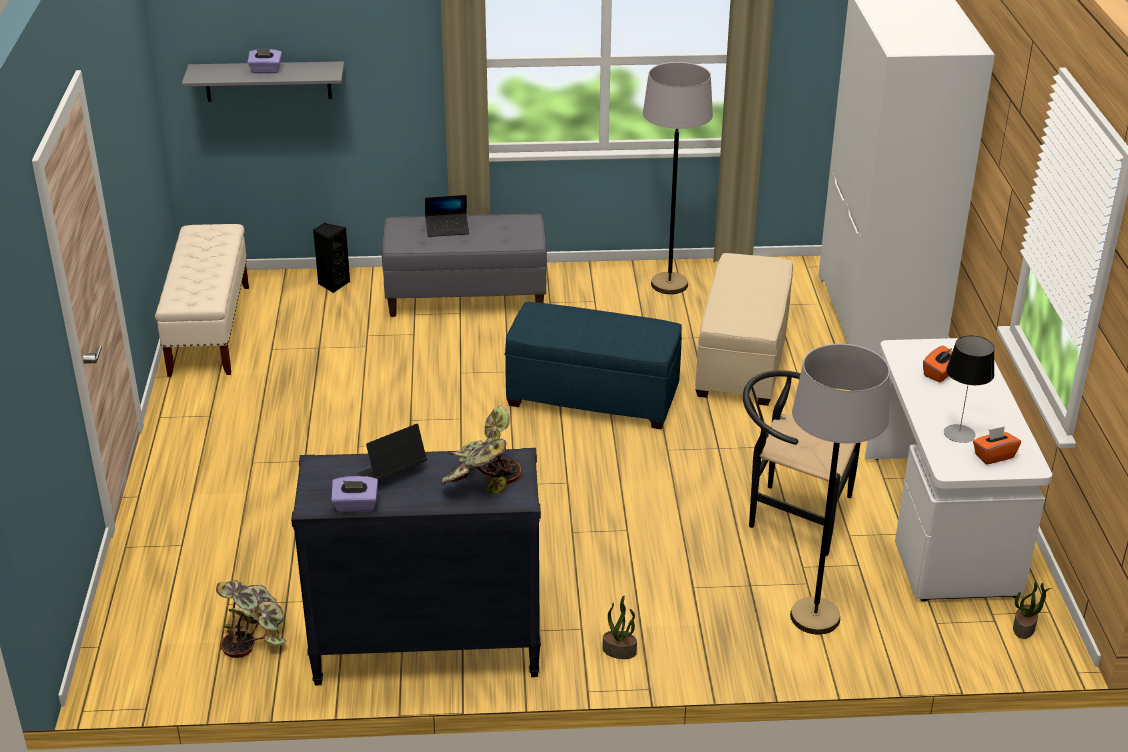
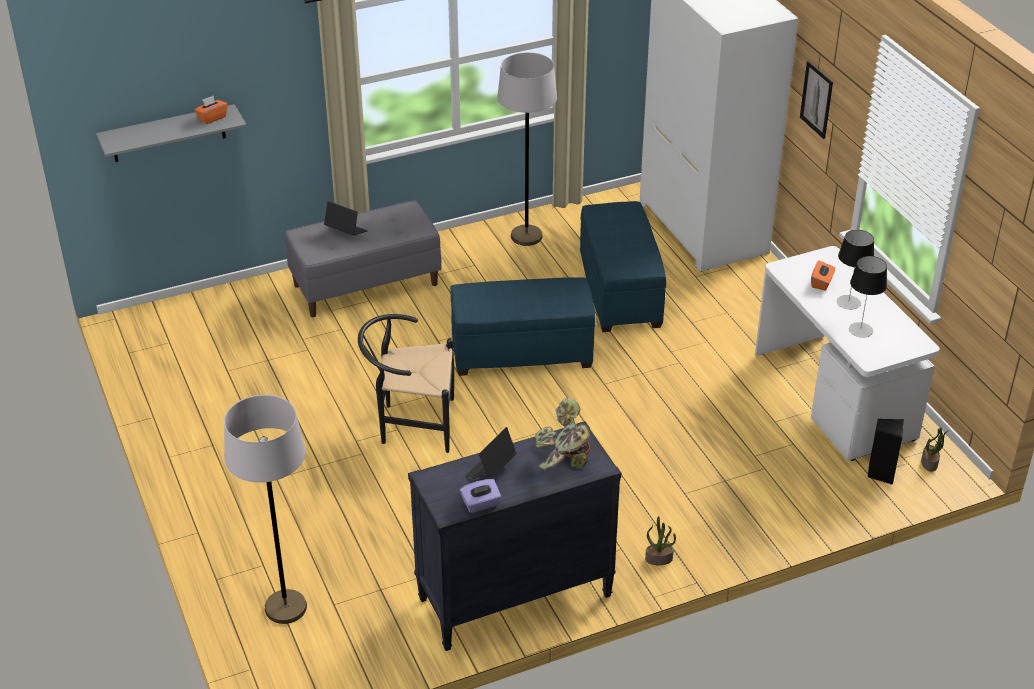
camera: 20 degrees left, 5 degrees up
(210, 330) = (161, 365): beige bench -> none
(254, 633) = (371, 623): potted plant -> none
(265, 70) = (172, 127): purple tissue box -> none
(333, 284) = (243, 297): black speaker -> black speaker (881, 473)
(447, 229) = (346, 231): laptop -> laptop turned 120 degrees counterclockwise
(742, 359) = (619, 291): beige ottoman -> blue ottoman
(790, 513) = (724, 414): black chair -> black chair (411, 424)
(815, 617) = (784, 494): grey floor lamp -> grey floor lamp (285, 608)
(961, 401) = (848, 302): none -> table lamp
(993, 456) = (893, 342): orange tissue box -> orange tissue box (212, 118)
(1000, 158) = (816, 99): none -> picture

